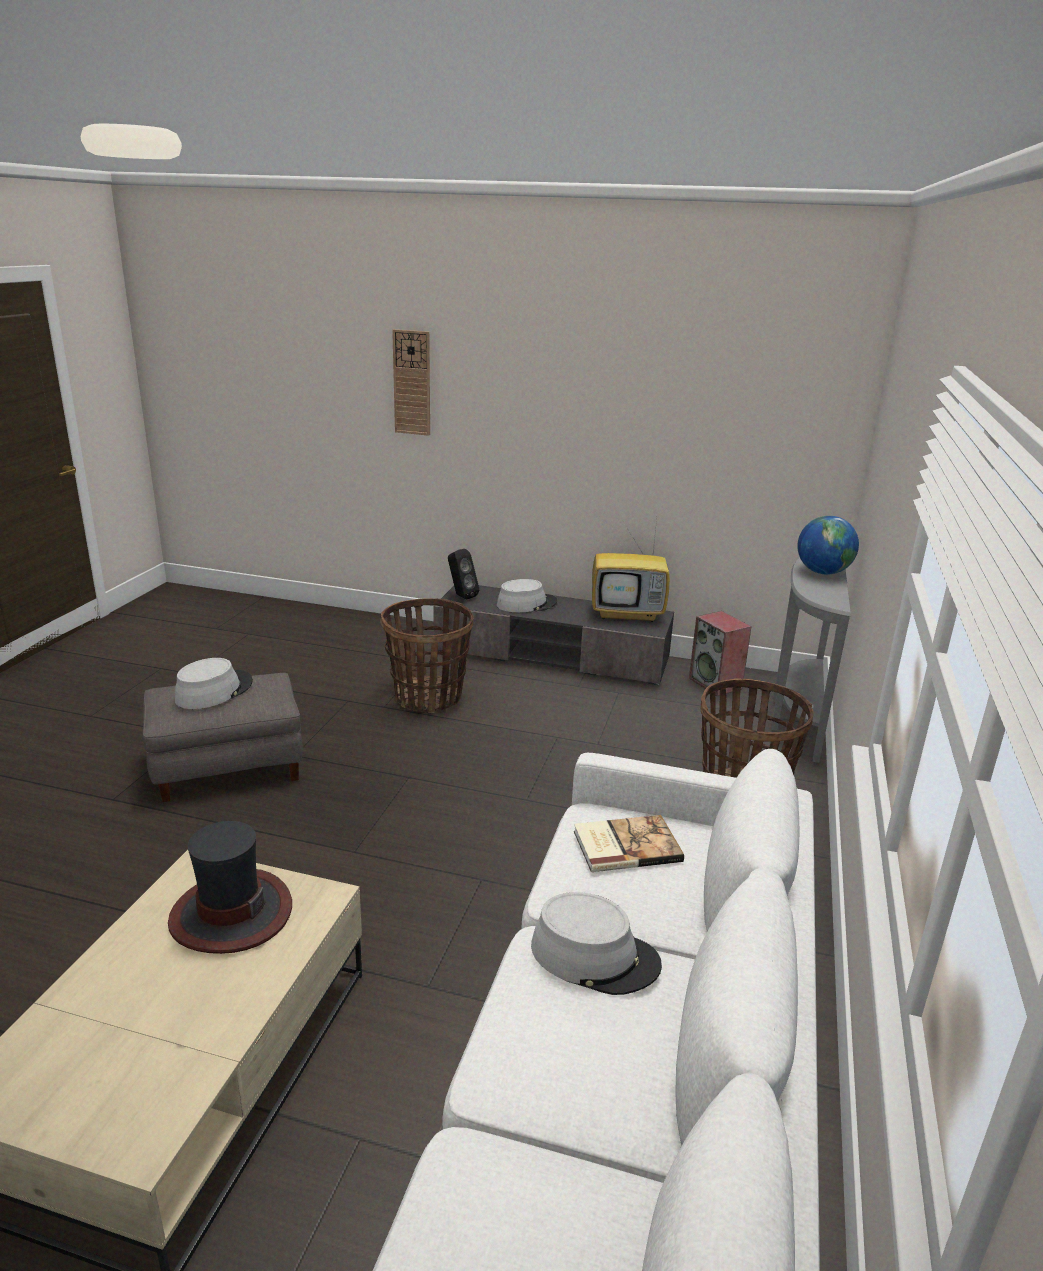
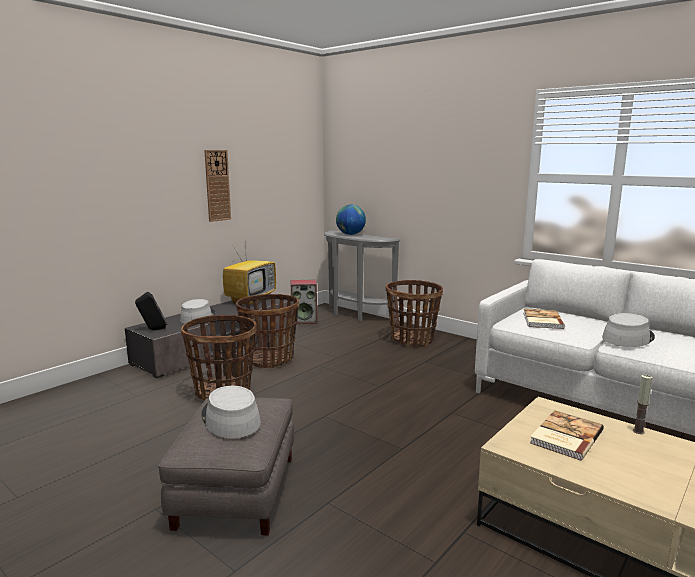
camera: 65 degrees left, 10 degrees down
(230, 913) = (564, 436): hat -> book
(265, 988) = (638, 431): none -> candle
(412, 383) = (63, 166): wall clock -> wall clock (217, 185)
(543, 698) = (269, 360): none -> basket

